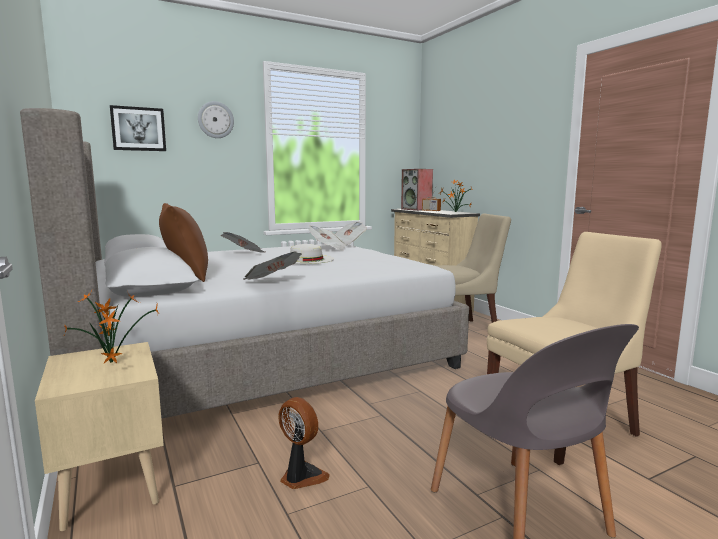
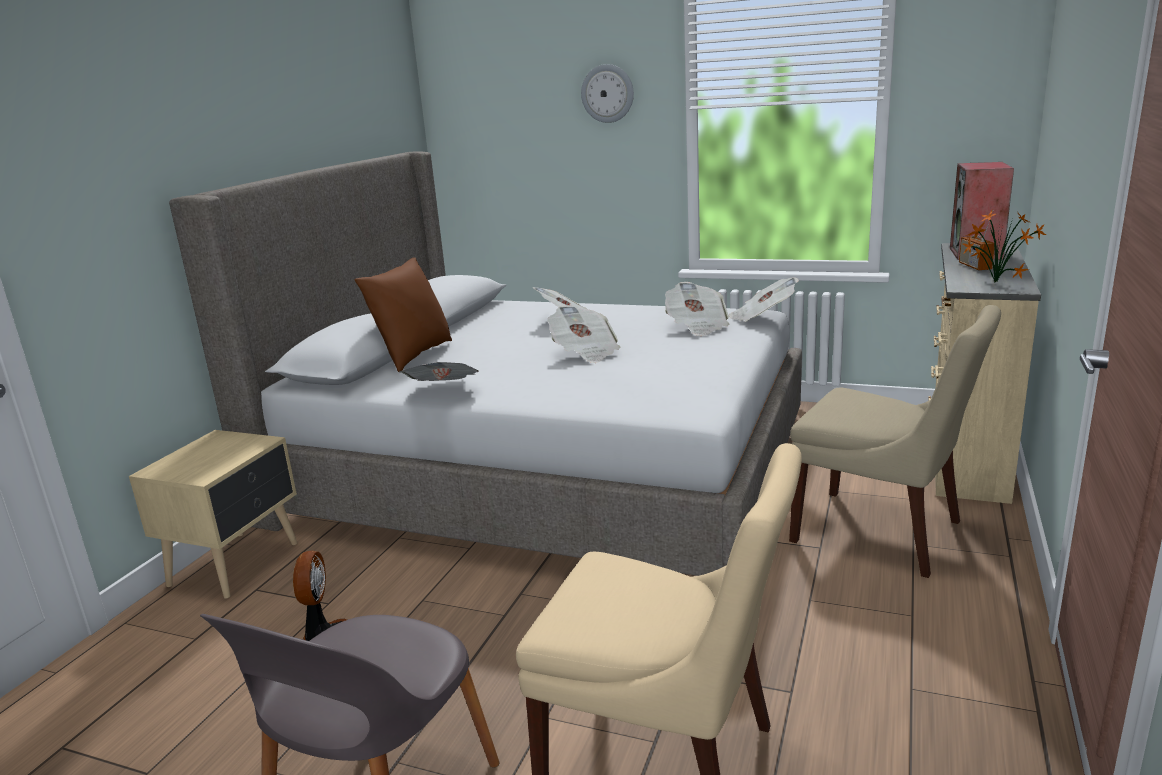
camera: 50 degrees right, 10 degrees up
(112, 363) = (220, 455): potted plant -> none
(138, 129) = (508, 119): picture -> none
(306, 259) = (585, 352): white hat -> newspaper

